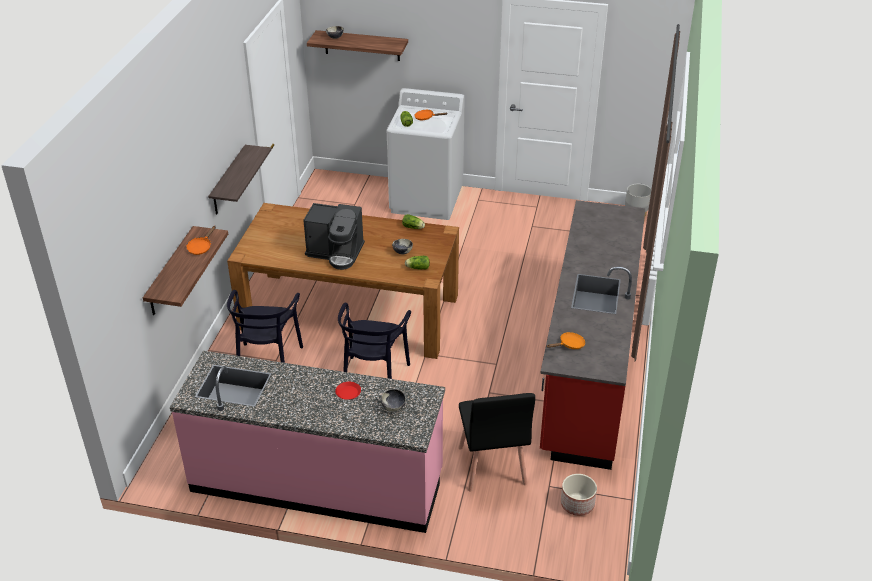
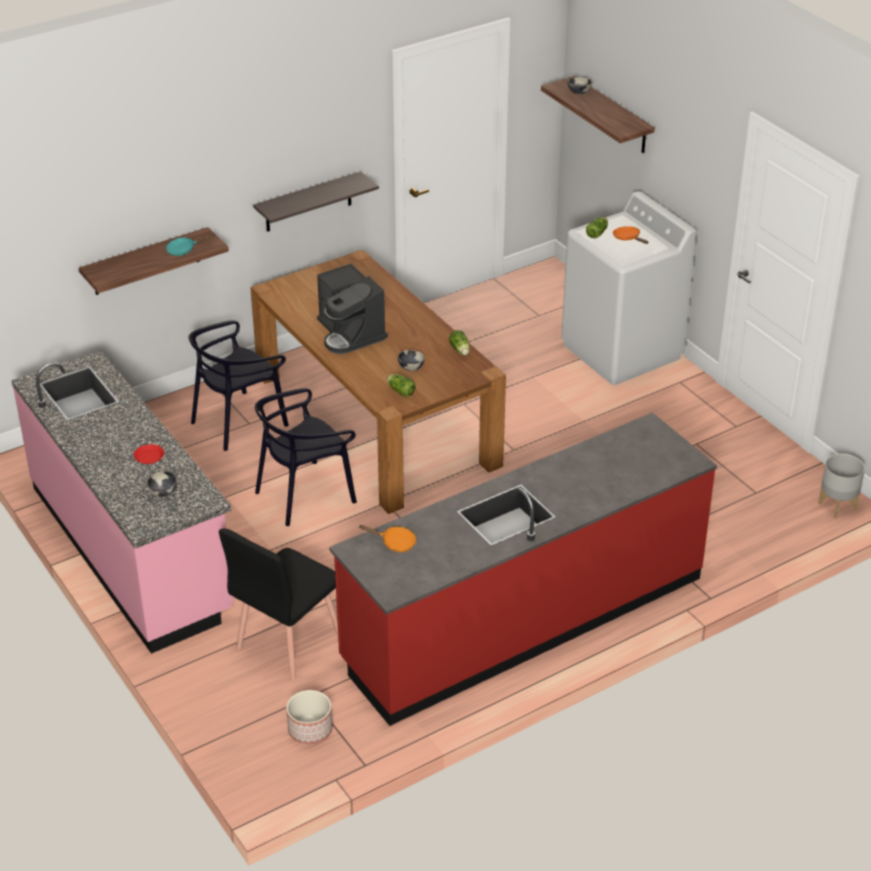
camera: 45 degrees right, 0 degrees up
(201, 247) = (184, 250): orange frying pan -> turquoise frying pan

